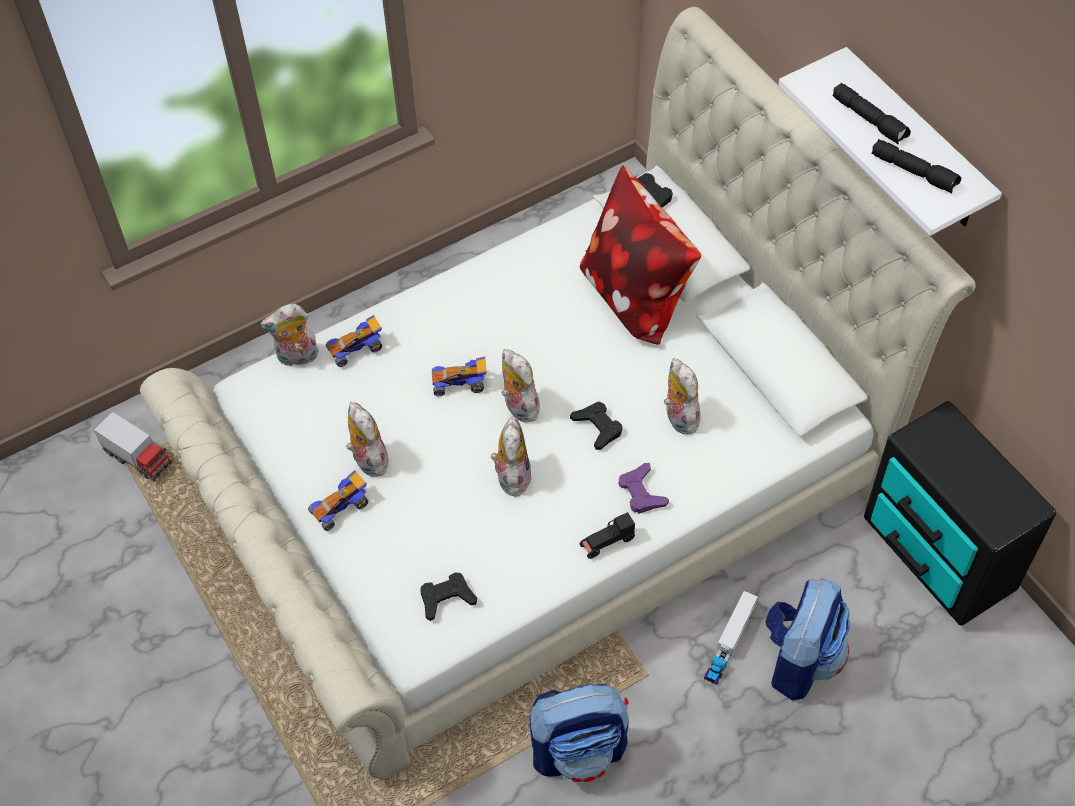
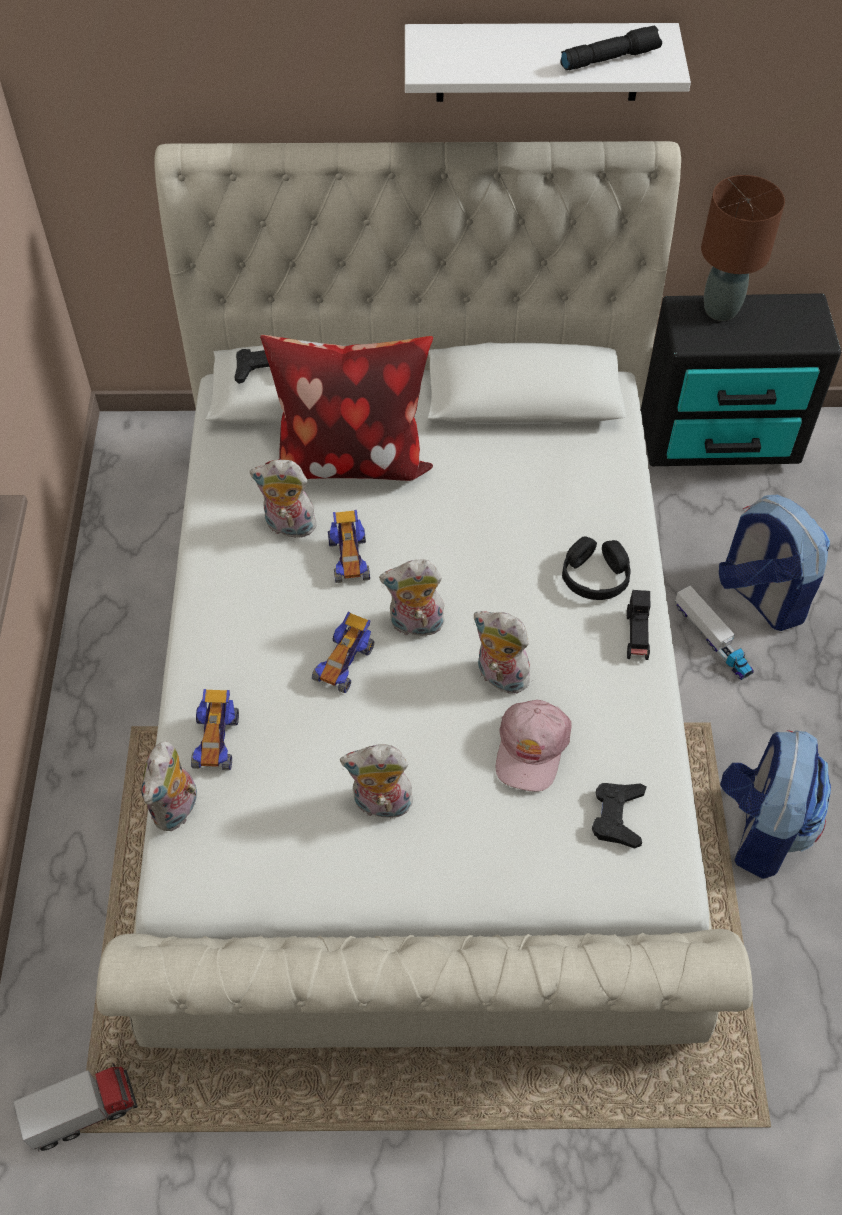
camera: 60 degrees left, 0 degrees up
(340, 506) = (426, 865): toy car -> toy car (349, 557)
(466, 522) = (531, 748): none -> pink cap
(597, 427) = (491, 571): black game controller -> none
(641, 492) = (595, 576): purple game controller -> black headphones
(678, 417) = (526, 501): plush toy -> plush toy (288, 527)
(870, 120) = (517, 53): black flashlight -> none
(966, 444) = (720, 309): none -> brown table lamp

